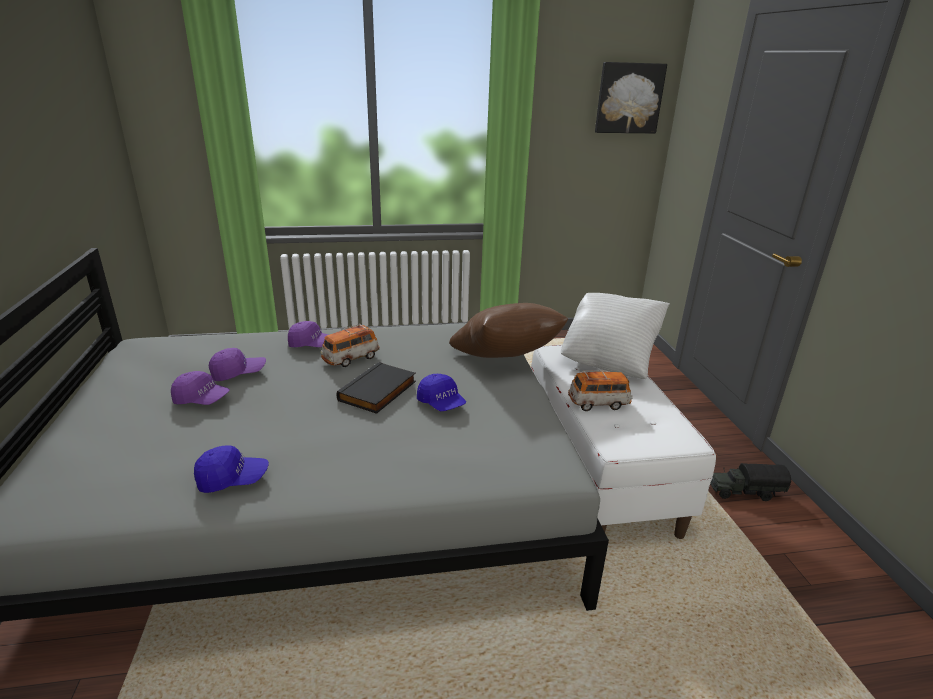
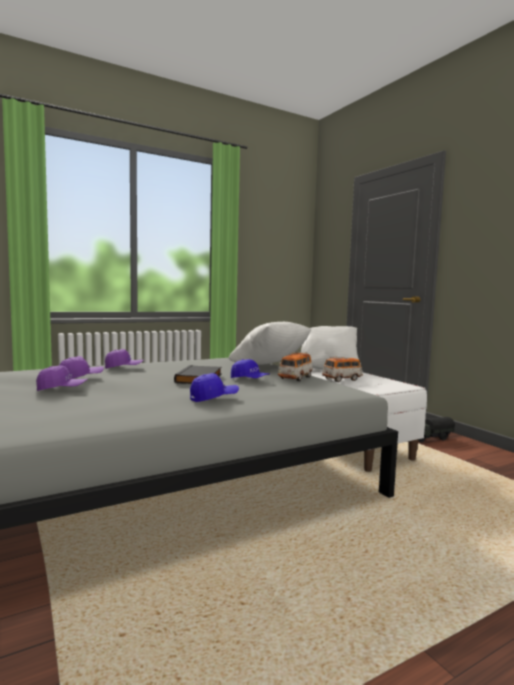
camera: 20 degrees left, 20 degrees down
(233, 479) = (135, 412): blue cap -> blue cap (213, 398)
(351, 359) = (162, 370): toy car -> toy car (295, 378)
(505, 360) = (270, 366): brown pillow -> white pillow
(628, 98) = (288, 235): picture -> none

